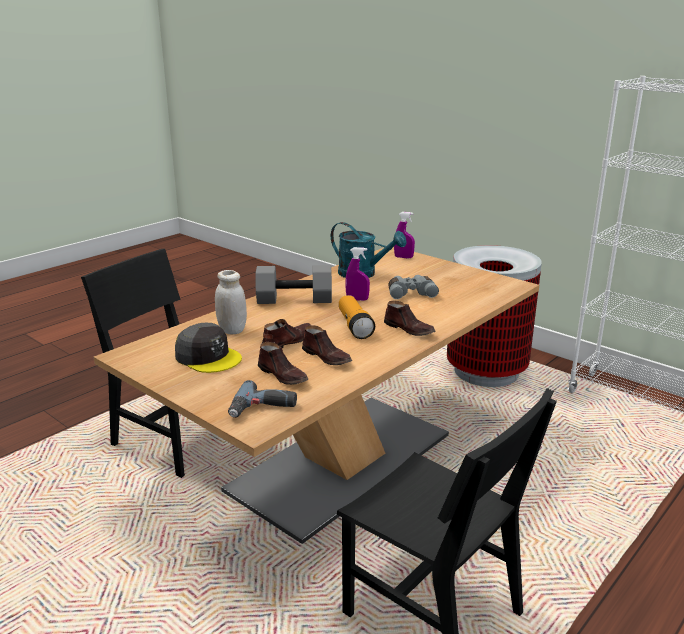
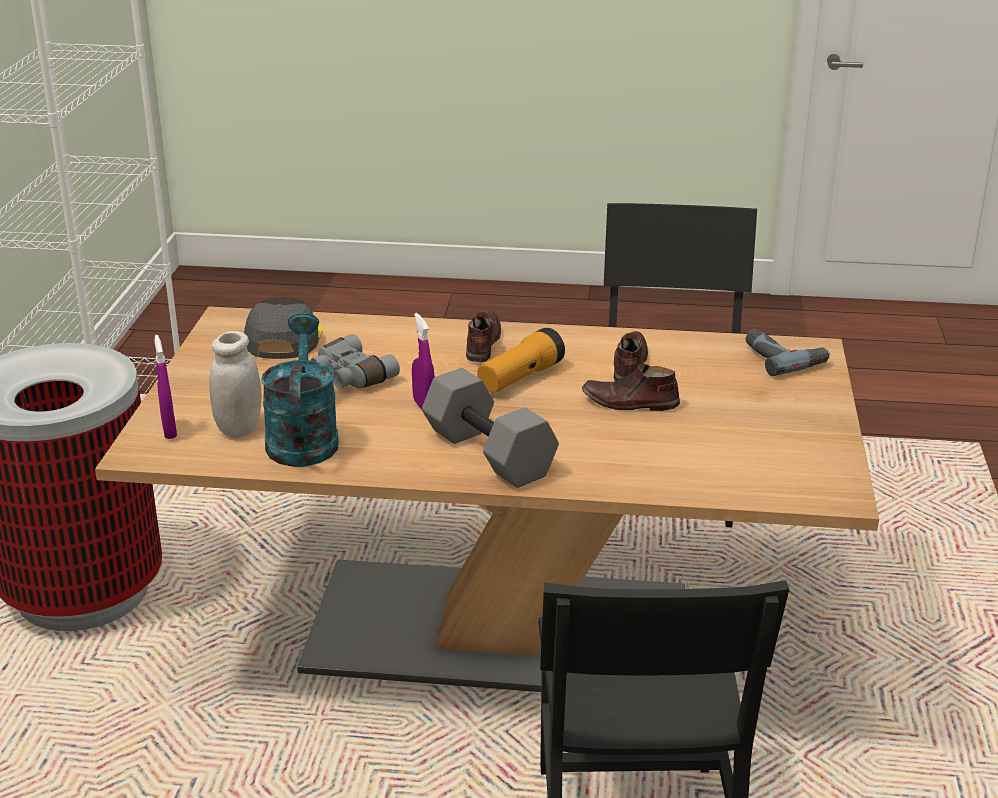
camera: 125 degrees left, 5 degrees up
(208, 357) = (745, 435): grey cap -> grey cap (283, 338)
(232, 330) = (655, 454): white jar -> white jar (239, 428)
(283, 376) = (708, 373): brown shoe -> none

